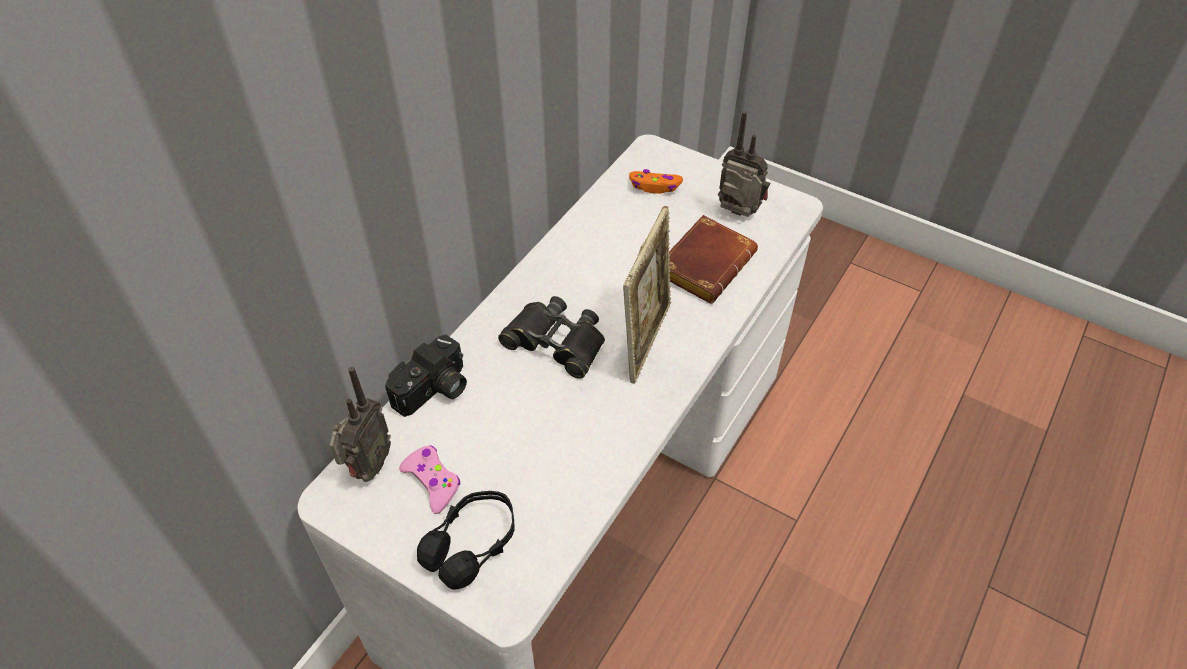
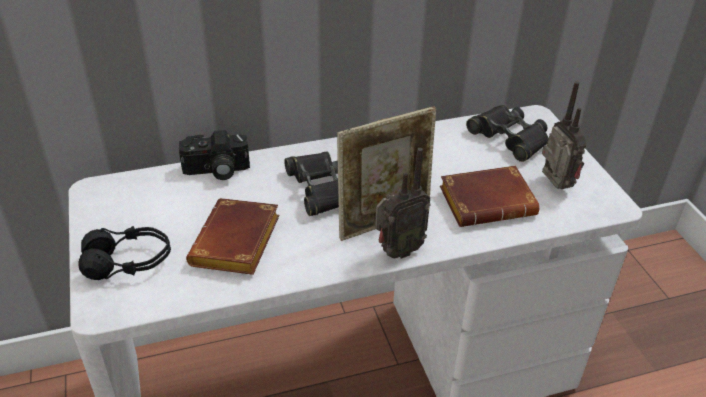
camera: 40 degrees right, 10 degrees down
(368, 468) = (130, 186): radio -> radio (397, 251)
(432, 482) = (152, 216): pink game controller -> none
(550, 452) = (237, 245): none -> brown book
(655, 186) = (509, 138): orange game controller -> black binoculars

